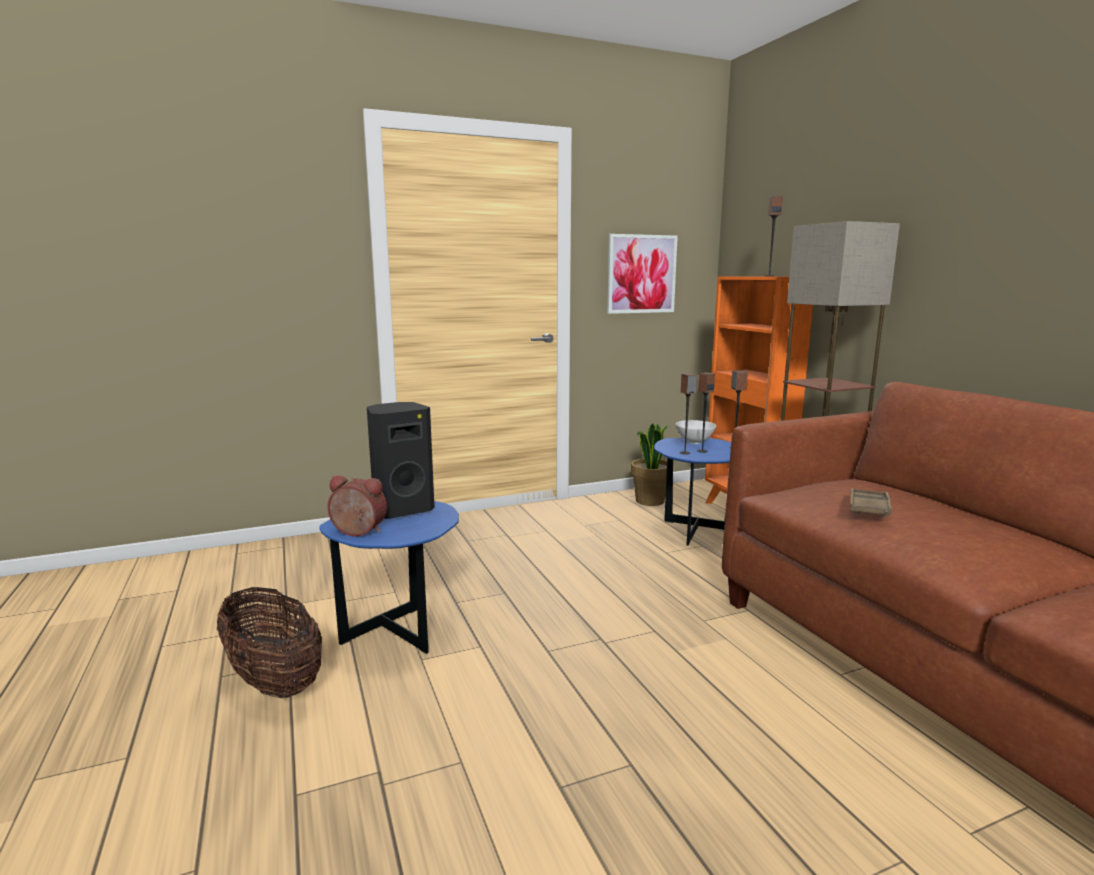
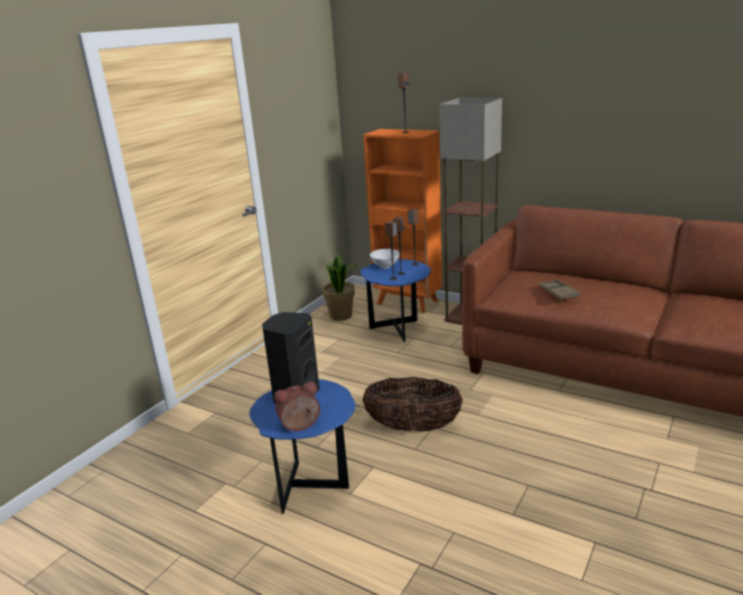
camera: 35 degrees left, 10 degrees up
(274, 681) = (276, 559): basket -> basket (413, 427)
(641, 274) = (298, 137): picture -> none

